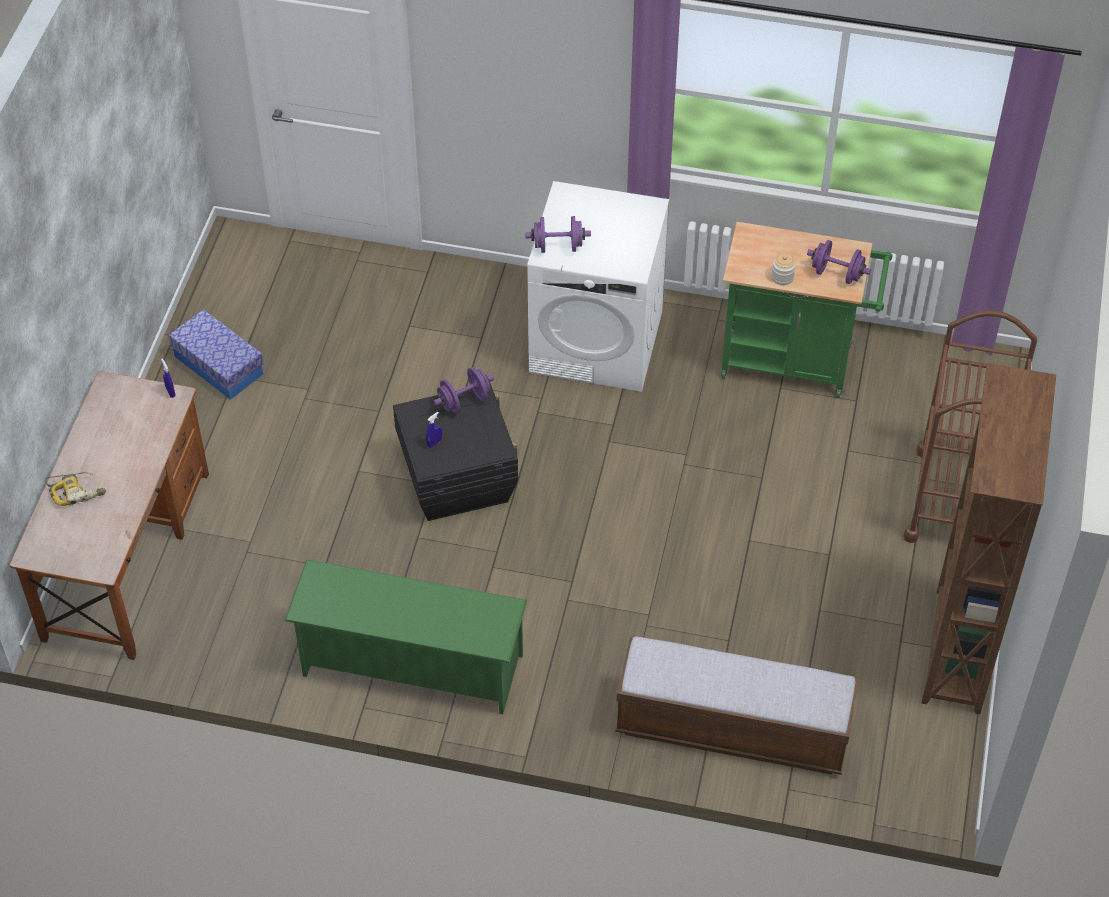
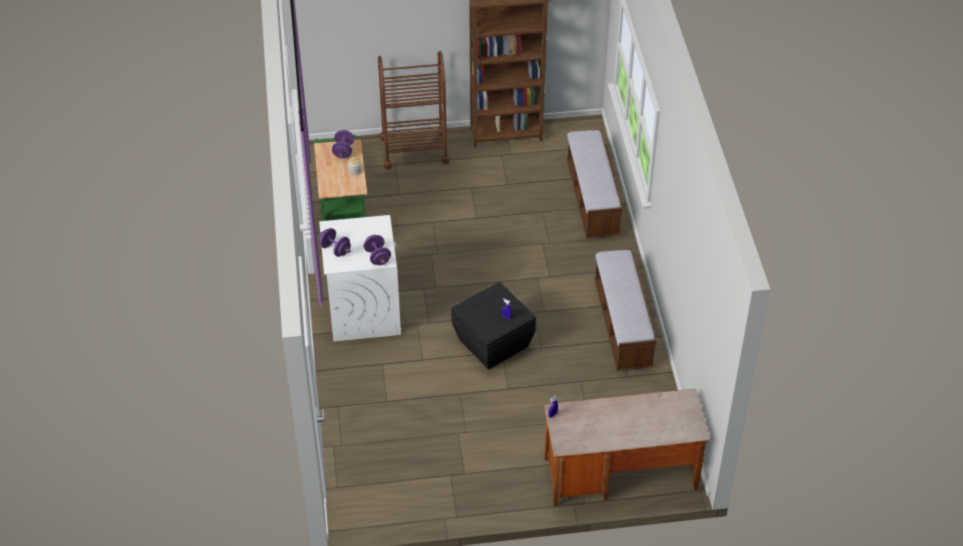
camera: 110 degrees left, 5 degrees down
(76, 491) = (644, 430): power drill -> none
(218, 365) = (459, 485): storage box -> none
(411, 665) = (622, 325): green shoe rack -> bench
(464, 401) = (470, 313): purple dumbbell -> purple dumbbell (335, 249)

